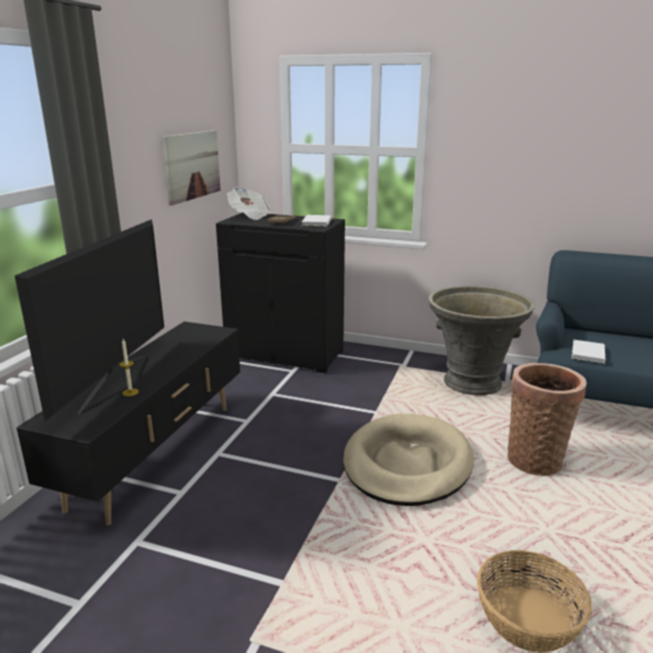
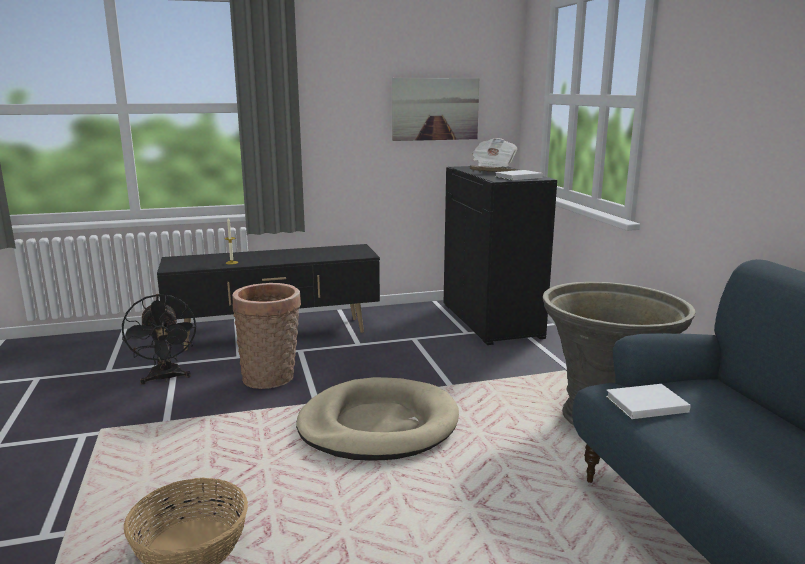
camera: 55 degrees right, 5 degrees down
(114, 381) = (242, 256): television -> none
(170, 558) = (165, 378): none -> black fan
(536, 459) = (485, 496): basket -> basket (272, 378)

